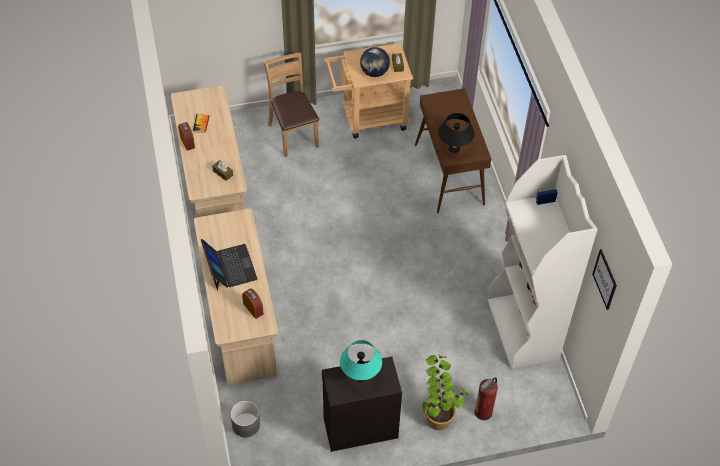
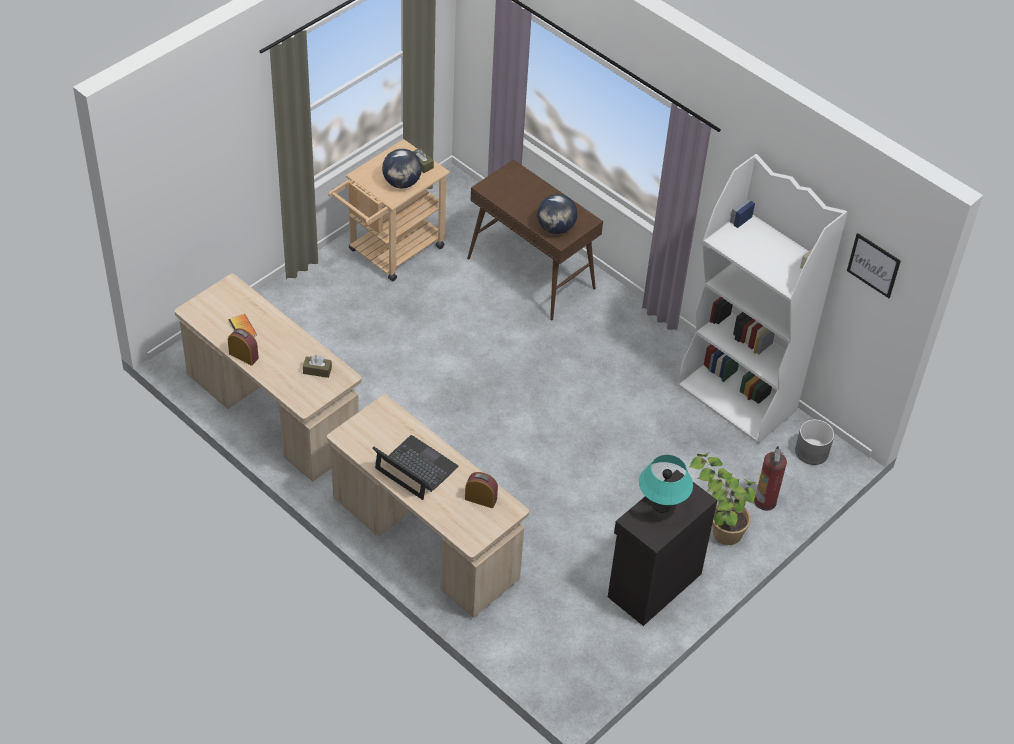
camera: 35 degrees left, 5 degrees down
(245, 425) = (528, 649): grey planter -> grey planter (811, 452)
(293, 135) = (318, 309): brown chair -> none
(454, 149) = (555, 228): black table lamp -> globe

